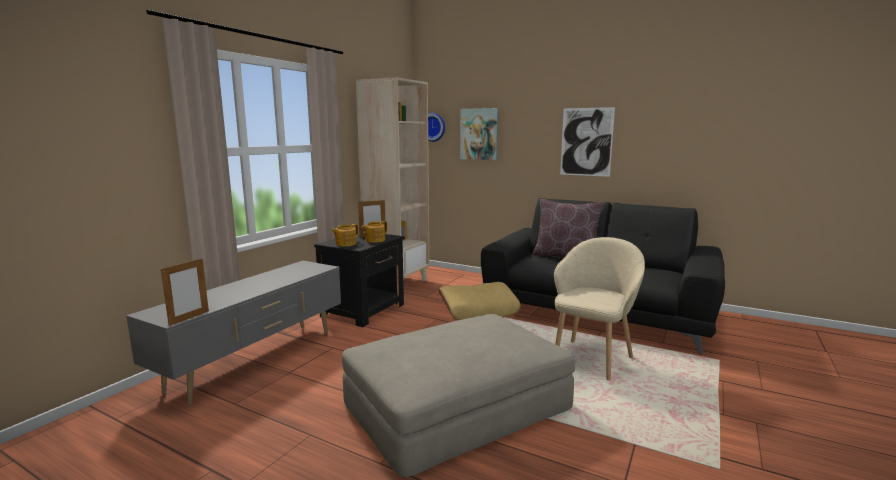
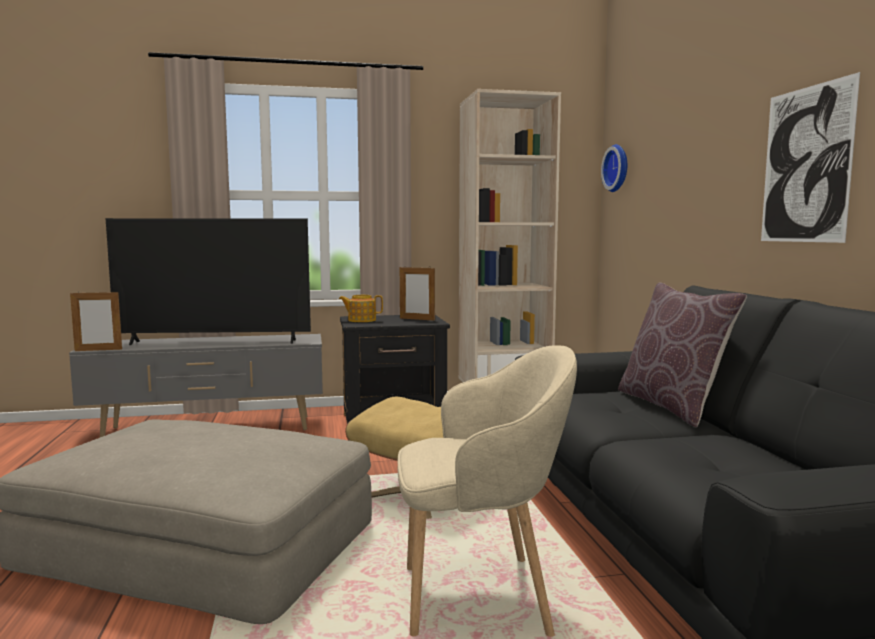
camera: 50 degrees right, 5 degrees down
(259, 285) = (214, 342): none -> television
(374, 240) = (401, 322): teapot -> none
(479, 134) = (662, 172): picture -> none

